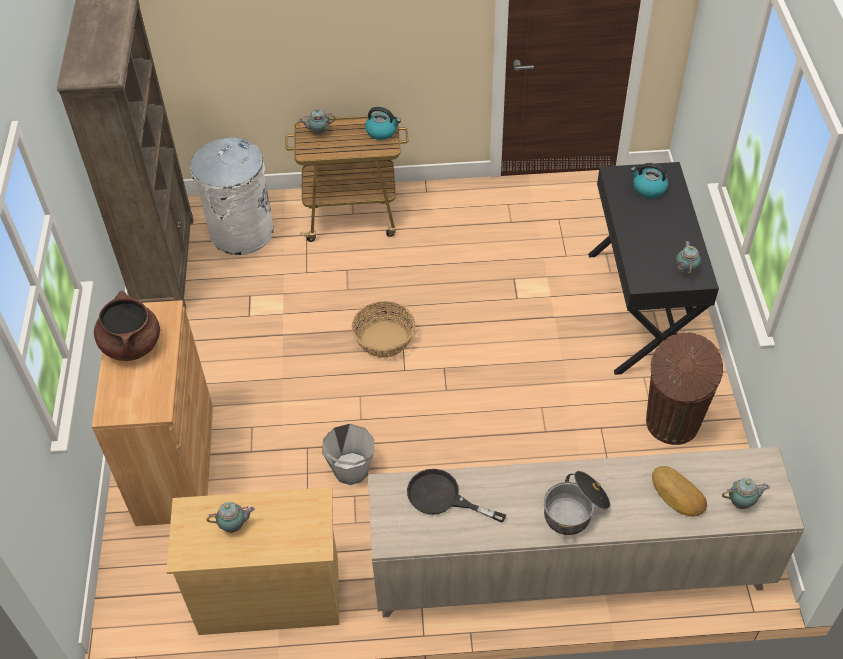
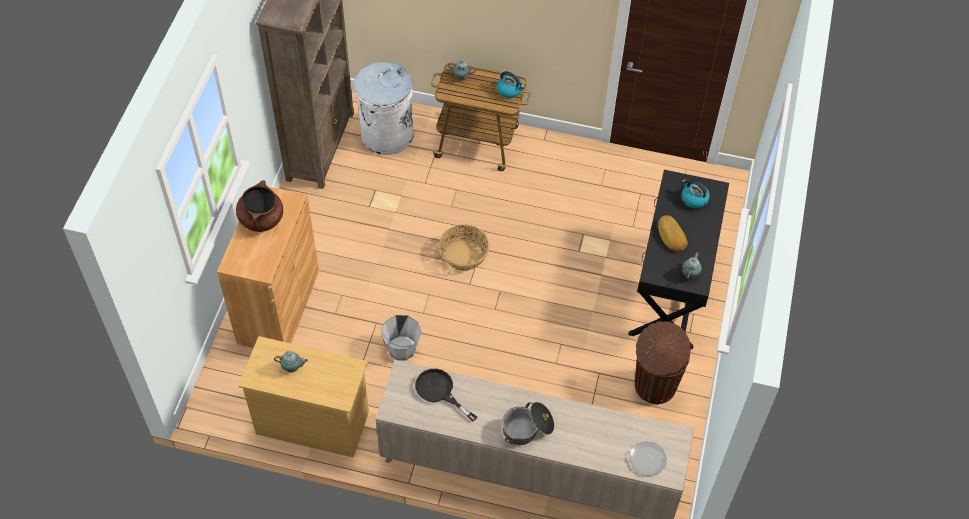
camera: 15 degrees right, 5 degrees up
(677, 495) = (603, 440): bread -> bread (671, 236)
(741, 502) = (647, 459): teapot -> plate

